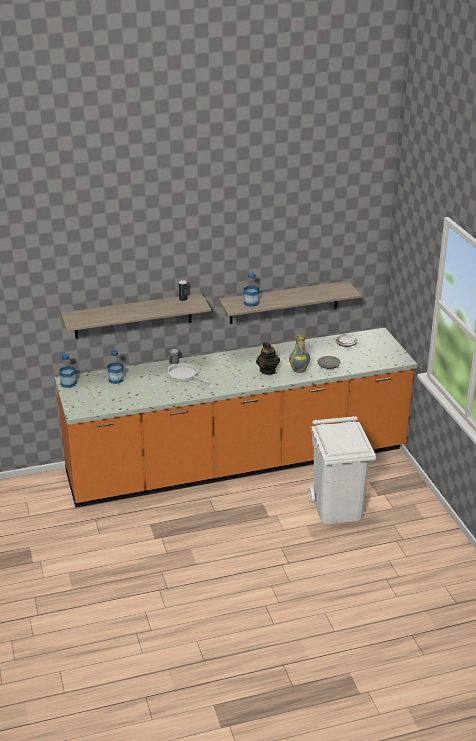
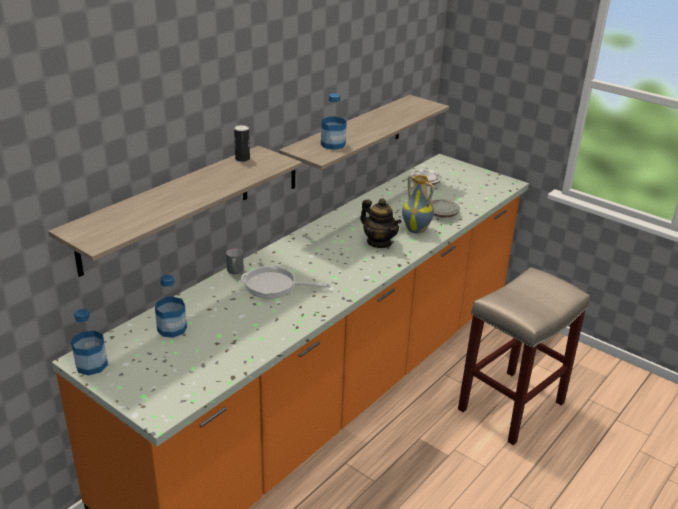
camera: 35 degrees left, 0 degrees up
(338, 508) = (511, 405): white trash can -> beige stool

